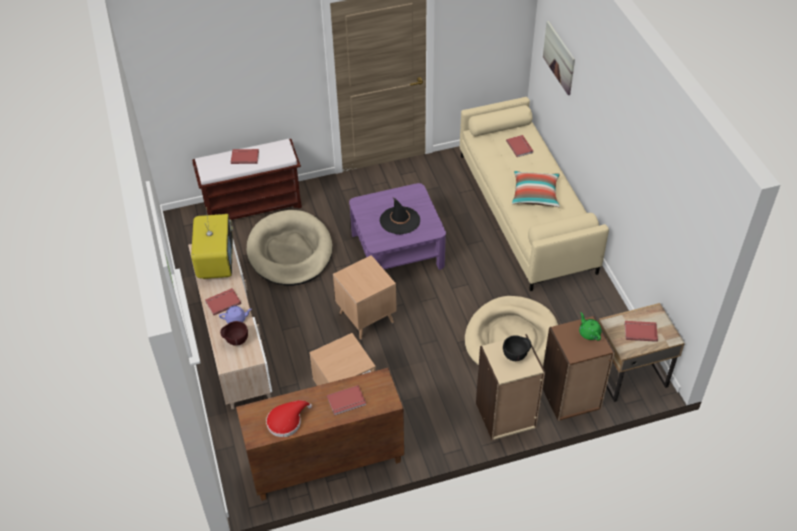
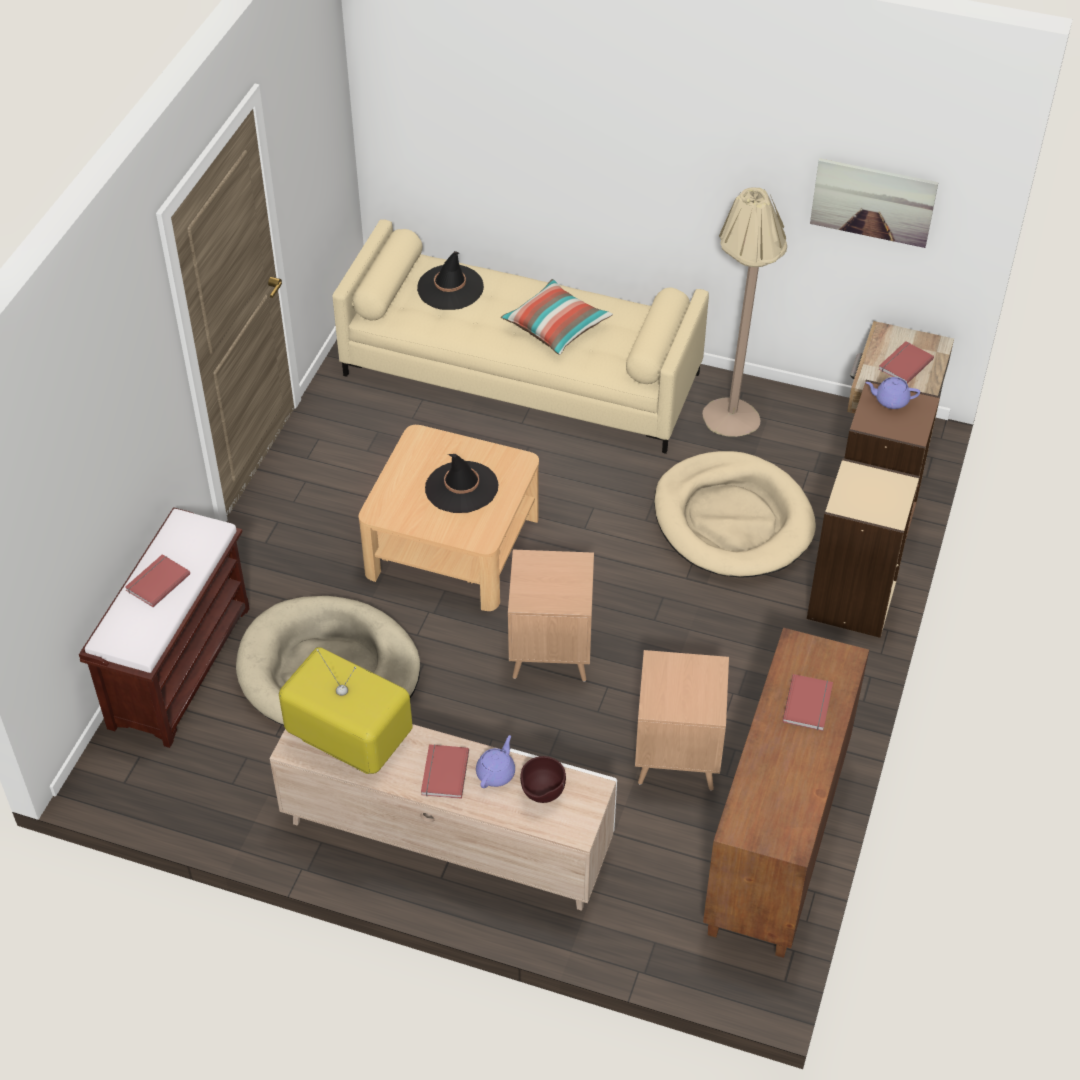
camera: 55 degrees left, 0 degrees up
(286, 421) = (790, 791): red hat -> none
(398, 249) = (454, 544): purple coffee table -> beige coffee table
(516, 356) = (871, 489): black bowl -> none
(520, 146) = (450, 288): red book -> black hat
(559, 57) = (455, 111): picture -> picture (873, 202)
(588, 301) = (735, 409): none -> beige floor lamp
(589, 333) = (890, 400): green teapot -> purple teapot

